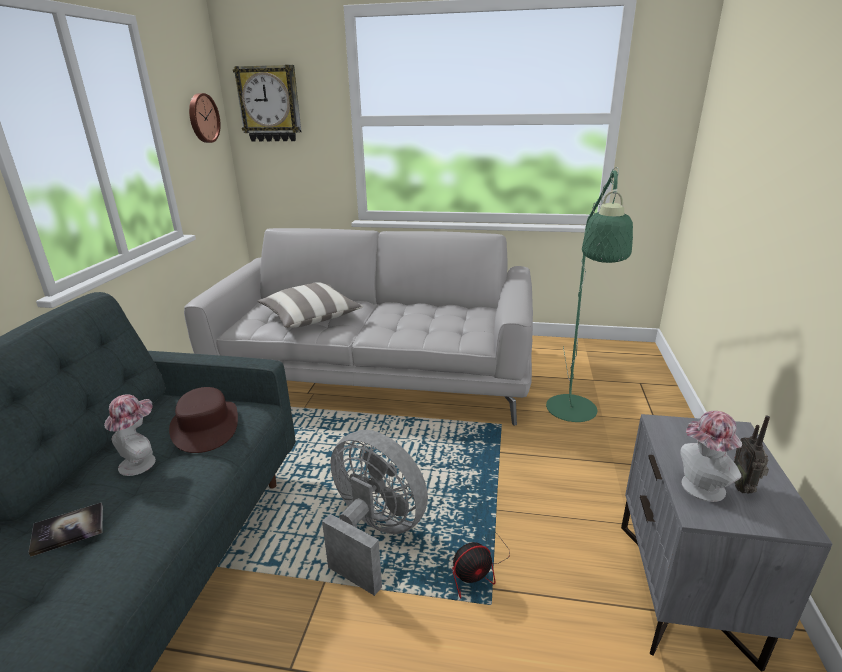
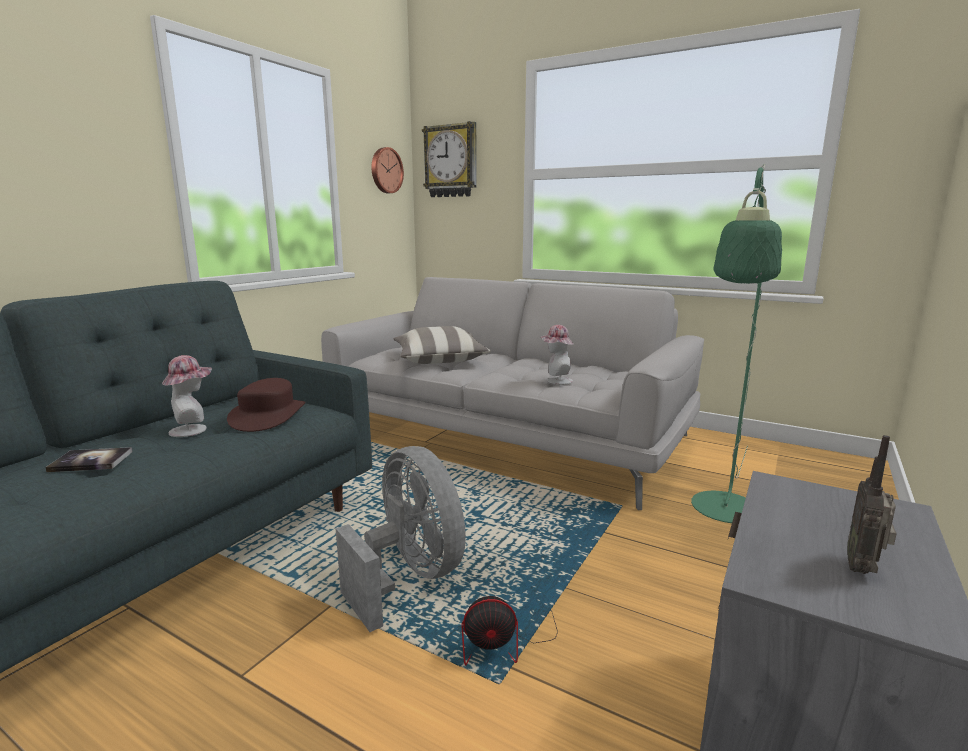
camera: 20 degrees right, 10 degrees down
(699, 490) = (783, 556): hat -> hat (556, 381)

